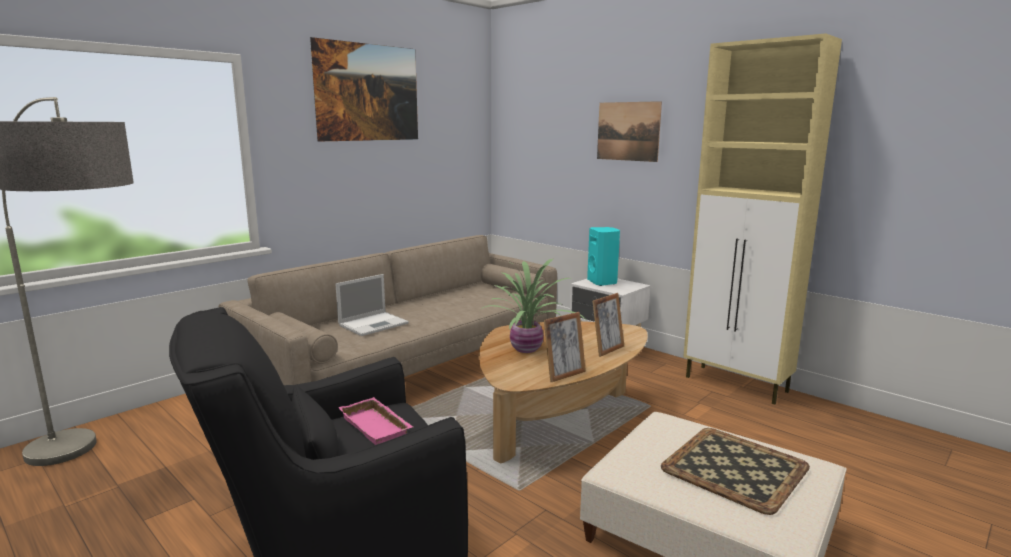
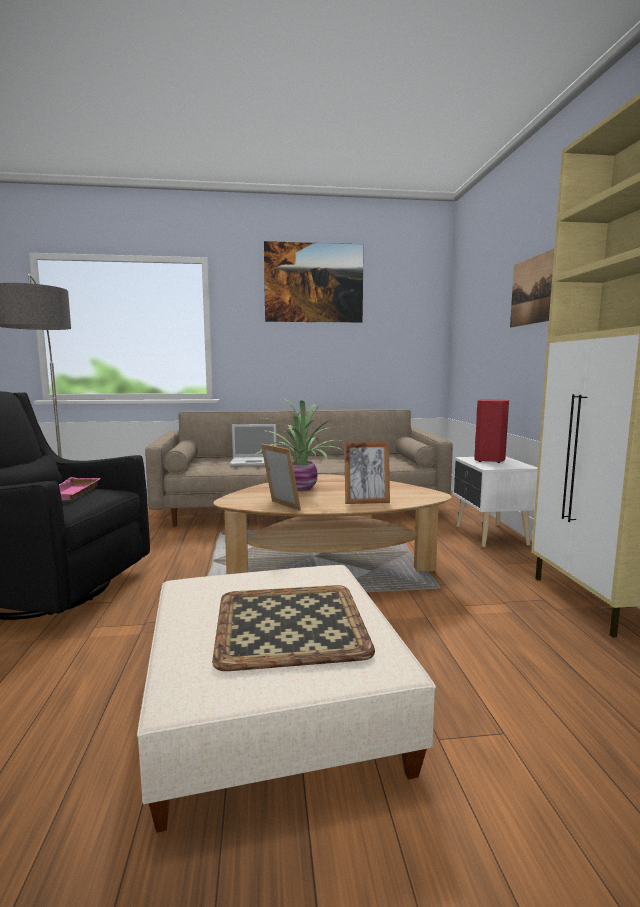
camera: 40 degrees right, 5 degrees down
(564, 375) = (281, 506): picture frame -> picture frame turned 135 degrees counterclockwise
(603, 282) = (490, 460): turquoise speaker -> red speaker

